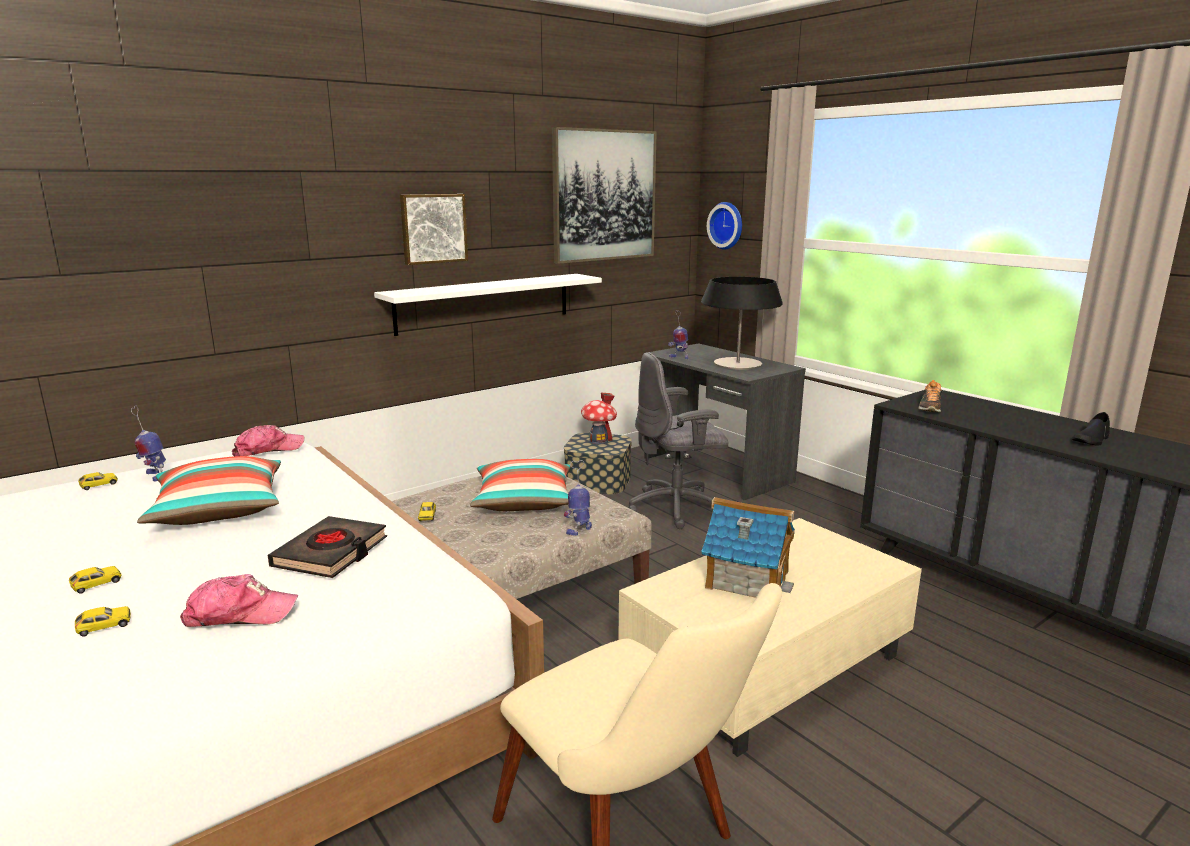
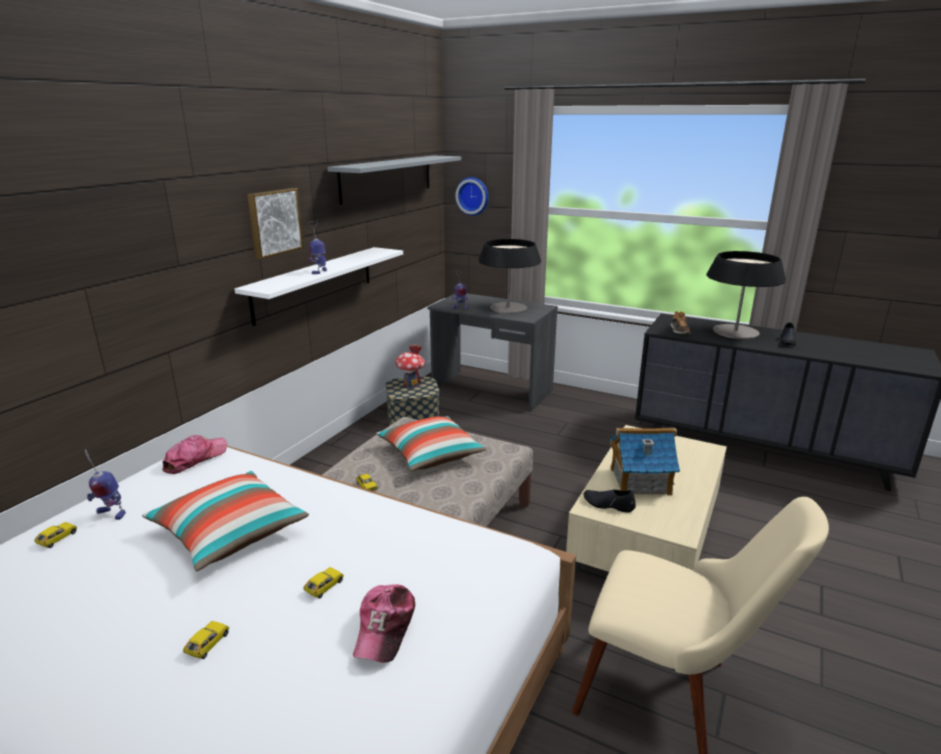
camera: 25 degrees left, 5 degrees up
(104, 626) = (274, 682): toy car -> toy car (324, 586)
(240, 614) = (385, 628): cap -> cap turned 135 degrees clockwise
(331, 553) = (389, 548): black book -> none
(580, 530) = (498, 470): toy robot -> toy robot (320, 271)
(604, 195) = (387, 178): picture -> grey shelf
(676, 593) = (608, 504): none -> black shoe
(677, 508) = (490, 428): grey office chair -> none
(1018, 419) = (735, 332): none -> table lamp

